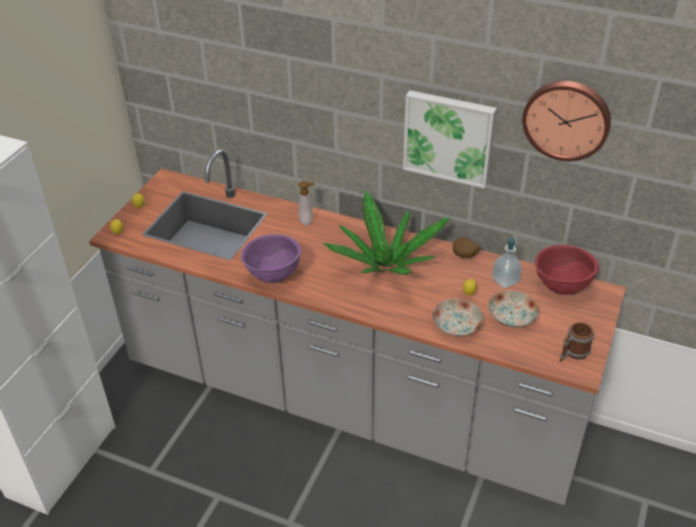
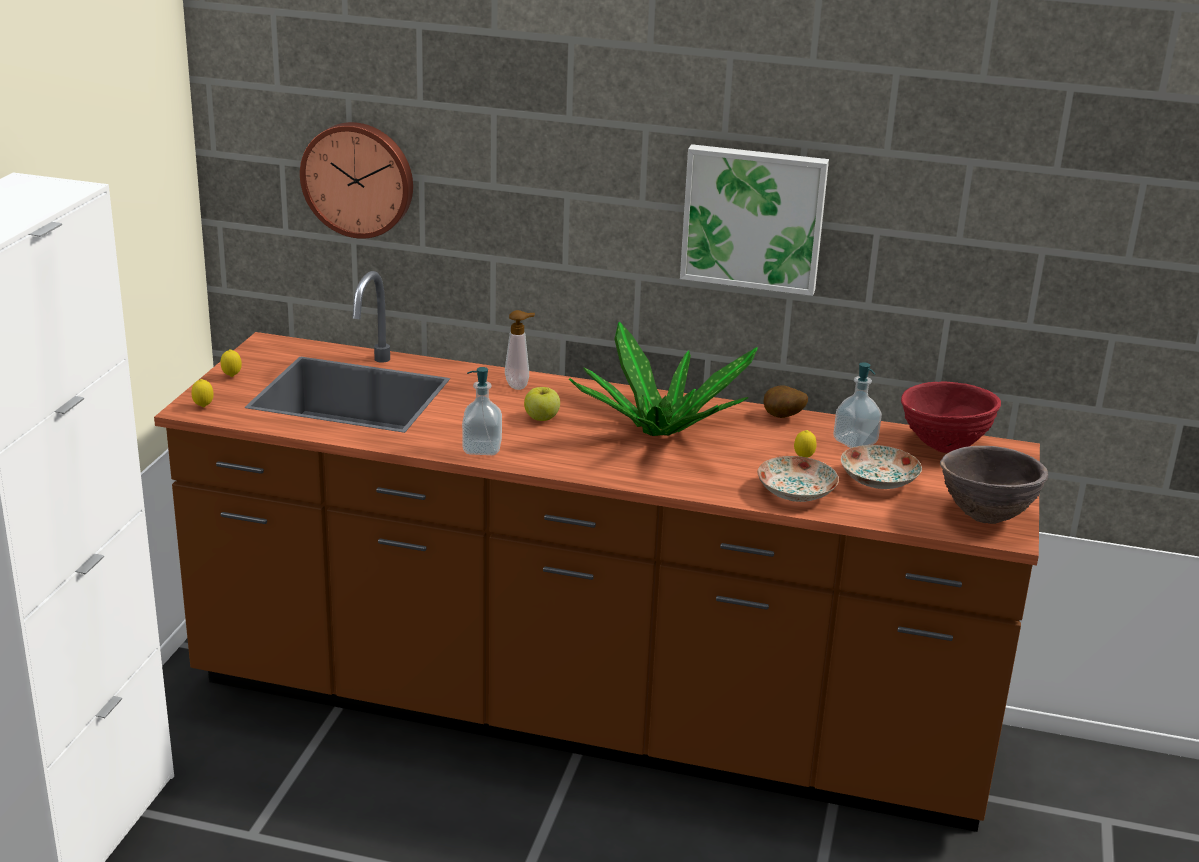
camera: 10 degrees left, 15 degrees down
(273, 276) = (482, 448): purple bowl -> soap dispenser
(315, 251) = (542, 418): none -> apple
(350, 402) = (587, 718): grey counter -> brown counter
(567, 119) = (936, 166): wall clock -> wall clock (359, 178)
(572, 353) = (985, 517): mug -> brown bowl

